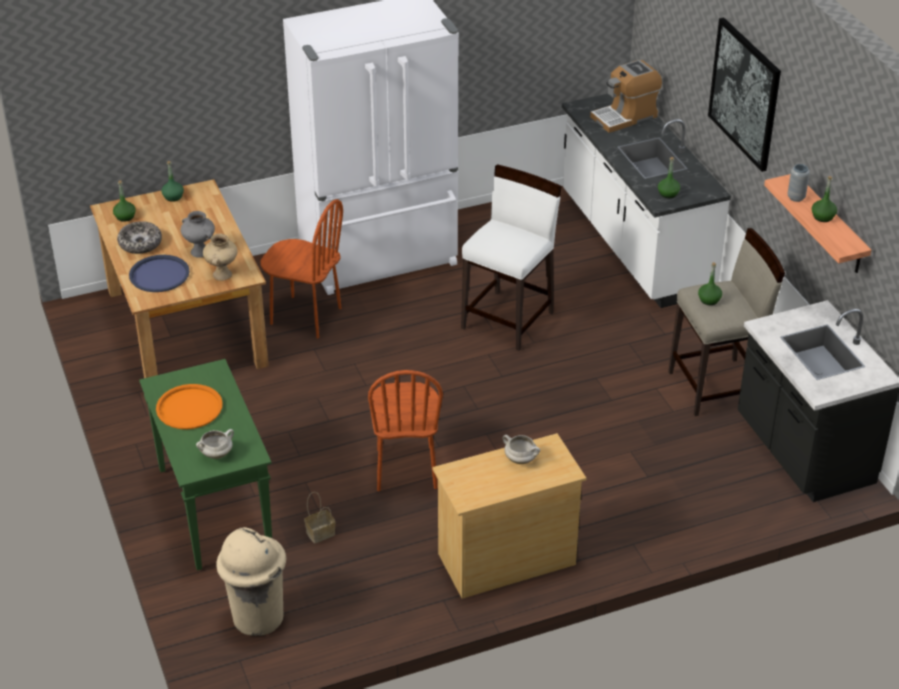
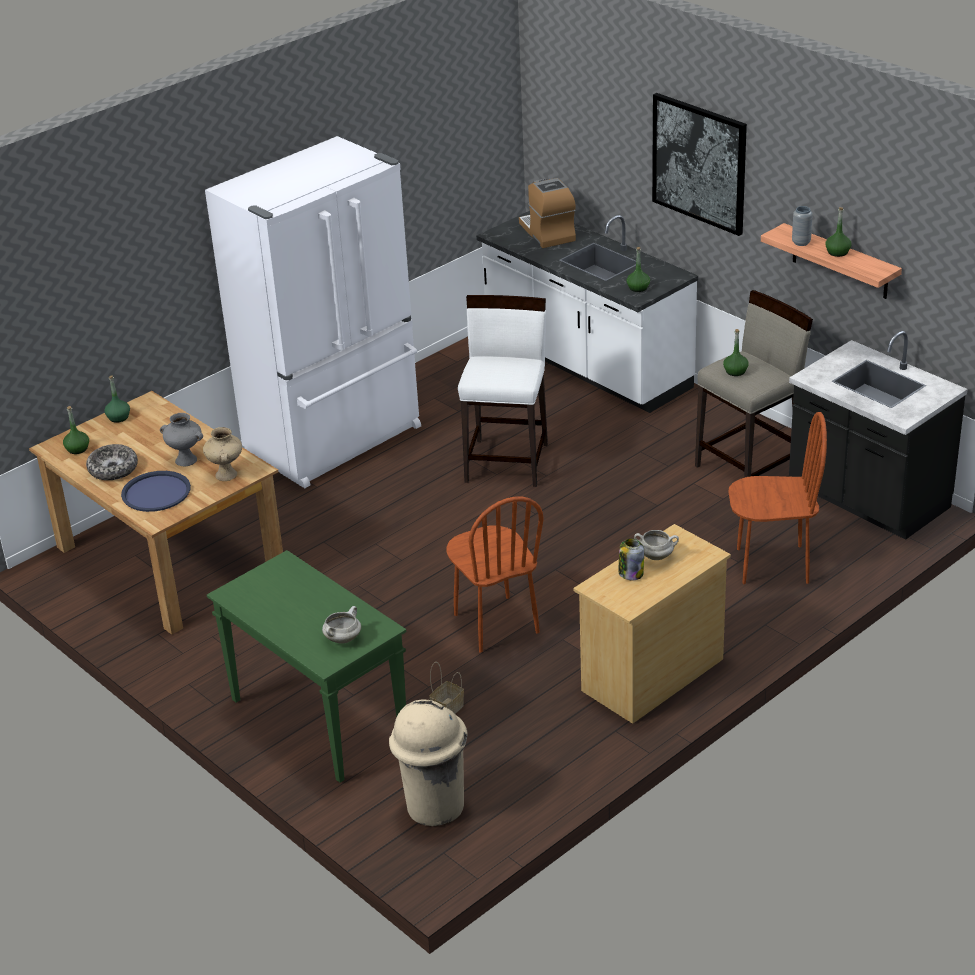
camera: 20 degrees left, 5 degrees down
(189, 408) = (281, 605): orange tray -> none
(305, 316) = (294, 514): brown chair -> brown chair (772, 565)
(488, 468) = (630, 573): none -> jar
(625, 117) = (547, 233): coffee machine -> coffee machine turned 120 degrees clockwise

